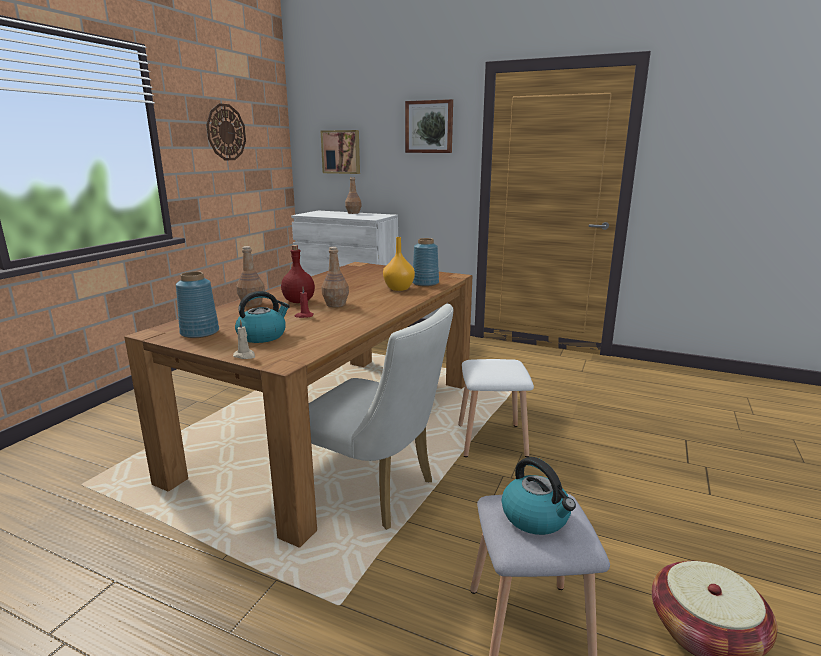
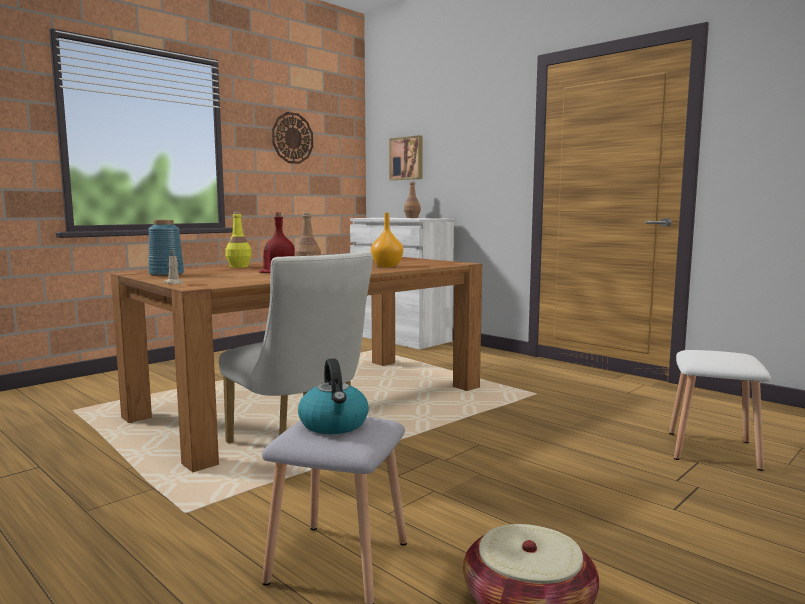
camera: 20 degrees right, 10 degrees down
(251, 303) = (239, 266): brown bottle -> yellow bottle
(262, 336) = (210, 277): kettle -> none
(425, 283) = (420, 265): blue vase -> none
(429, 127) = (485, 126): picture -> none
(493, 439) = (457, 431): white stool -> white stool (714, 450)

